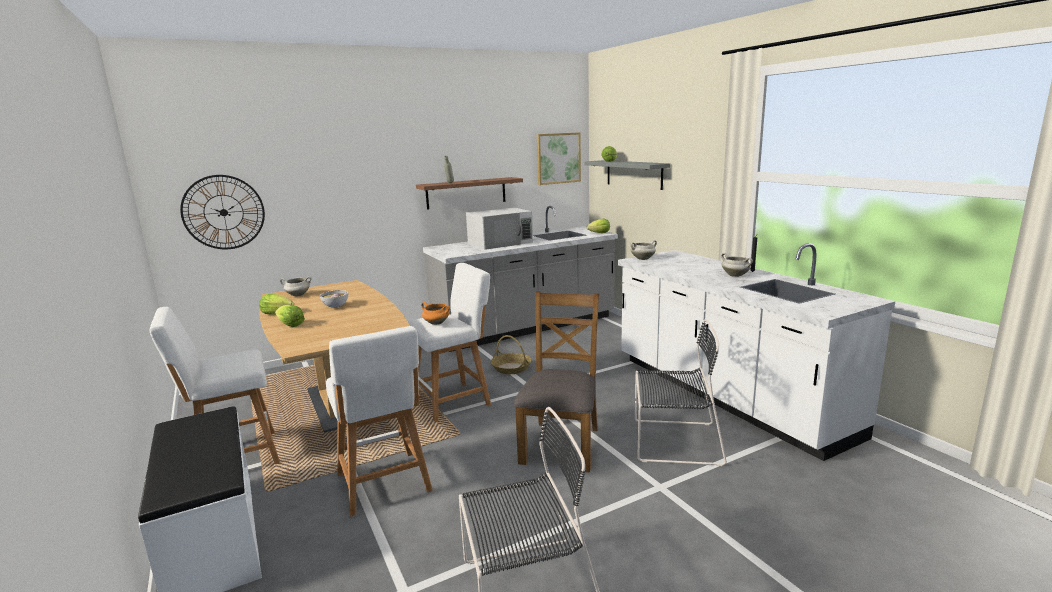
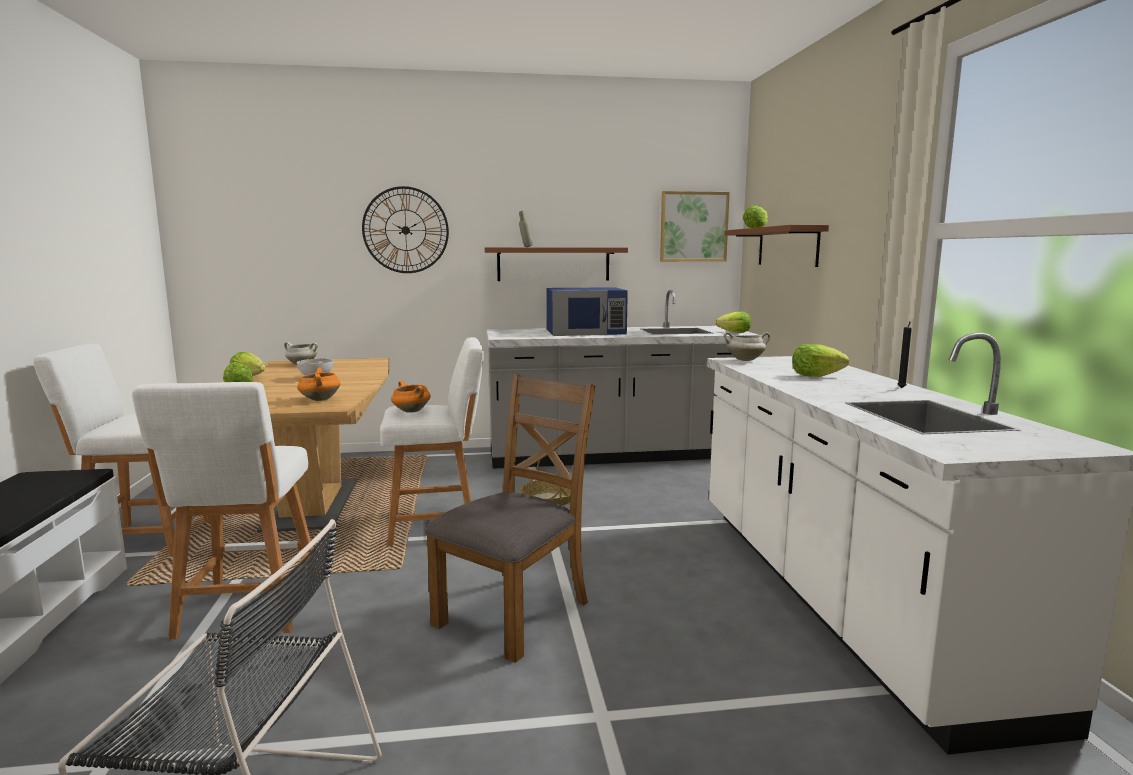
camera: 20 degrees right, 5 degrees down
(223, 212) = (250, 262): wall clock -> wall clock (405, 230)
(376, 325) = (319, 400): none -> orange cooking pot
(500, 242) = (586, 331): white microwave -> blue microwave
(634, 174) = (787, 246): grey shelf -> brown shelf
(673, 441) = (687, 648): black chair -> none
(699, 268) = (815, 376): none -> lettuce
(736, 275) = (863, 390): white cooking pot -> none

